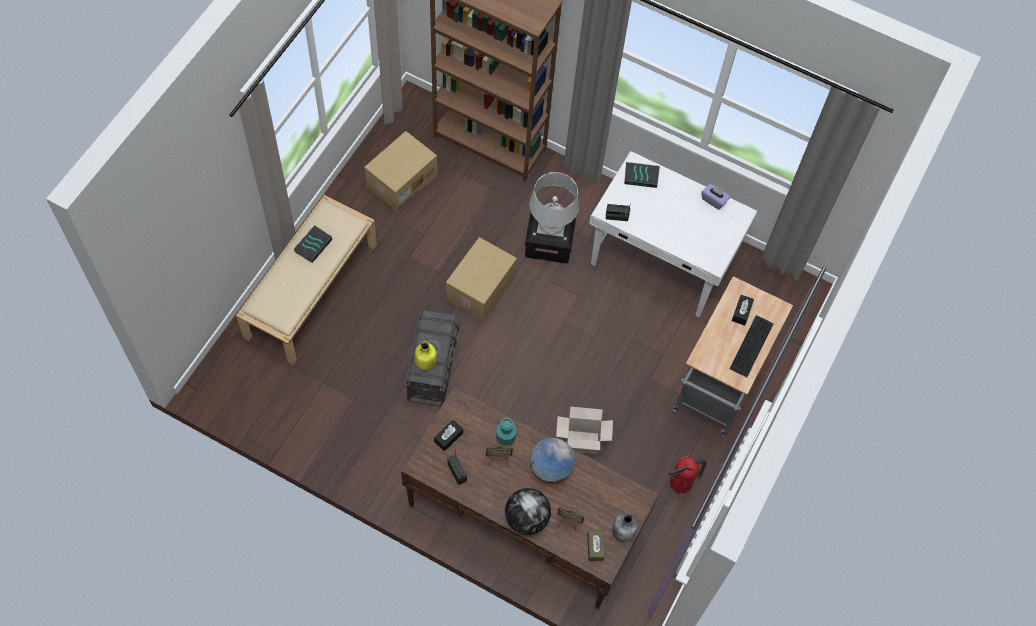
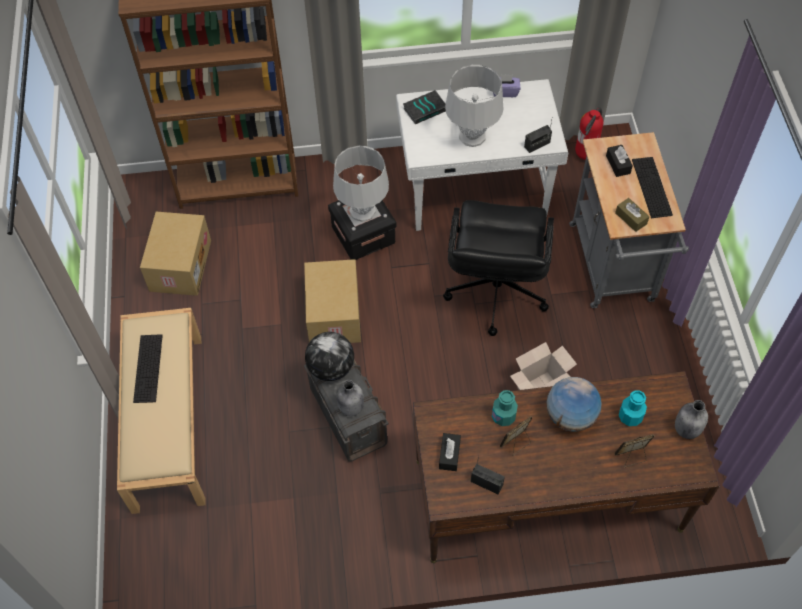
camera: 30 degrees left, 5 degrees down
(313, 245) = (148, 368): book -> keyboard
(425, 363) = (350, 407): yellow bottle -> grey bottle
(526, 518) = (589, 480): globe -> globe (331, 368)
(591, 497) = (630, 416): none -> turquoise bottle
(595, 547) = (674, 461): brown tissue box -> brown tissue box (631, 218)
(610, 349) = (495, 292): none -> black office chair
(616, 216) = (433, 155): radio -> radio (537, 145)
(658, 220) = (472, 136): none -> grey table lamp
(679, 486) = (655, 369): fire extinguisher -> fire extinguisher (585, 156)

